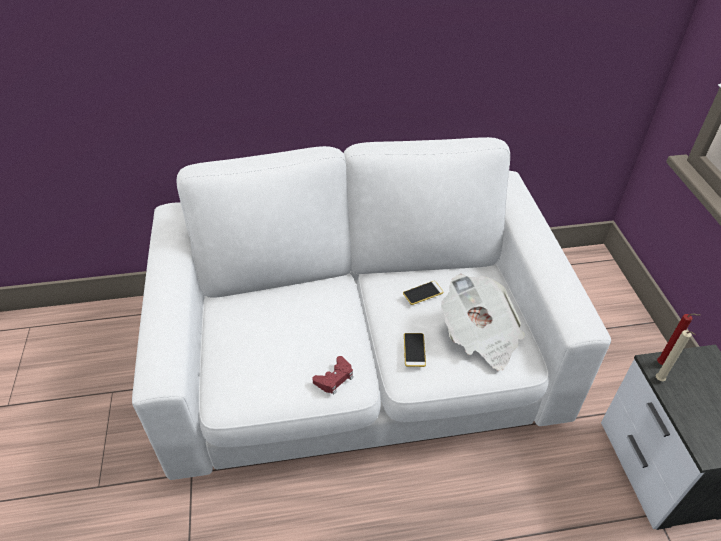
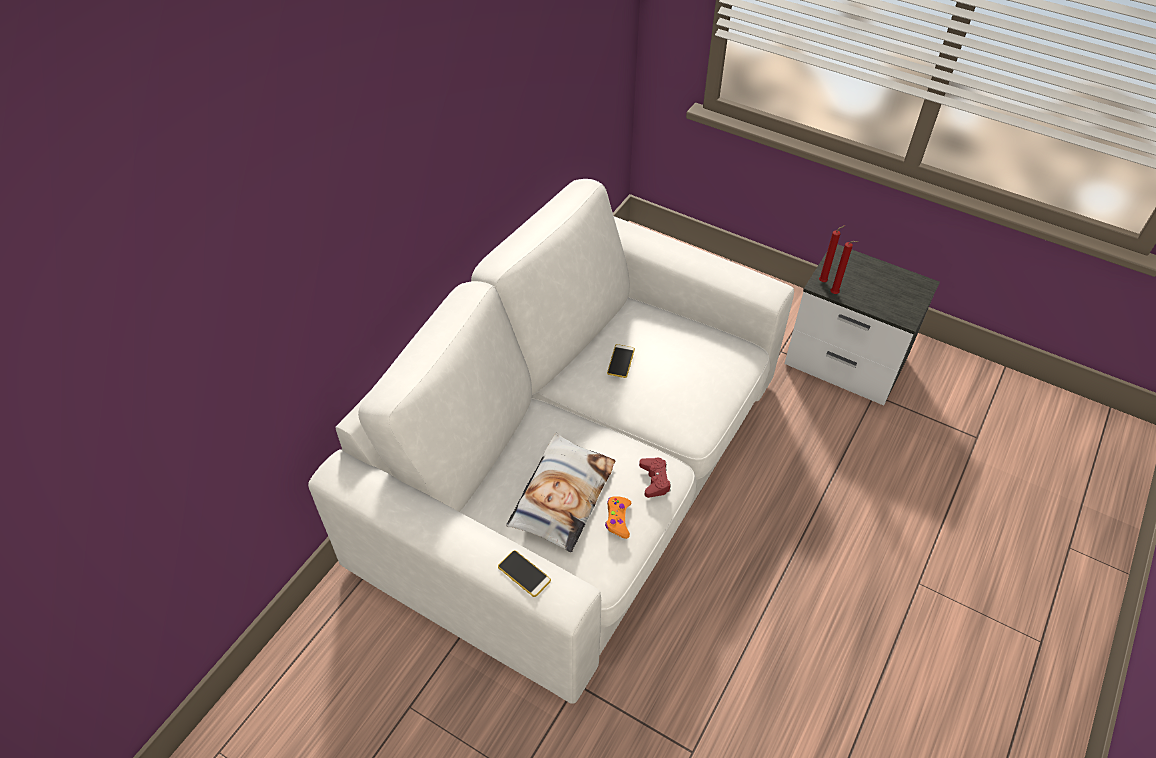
camera: 50 degrees left, 5 degrees up
(271, 335) = (561, 496): none -> pillow
(277, 378) = (618, 519): none -> orange game controller
(414, 350) = (676, 408): phone -> phone (524, 573)
(480, 336) = (701, 358): newspaper -> none
(660, 381) = (835, 294): beige candle -> red candle

